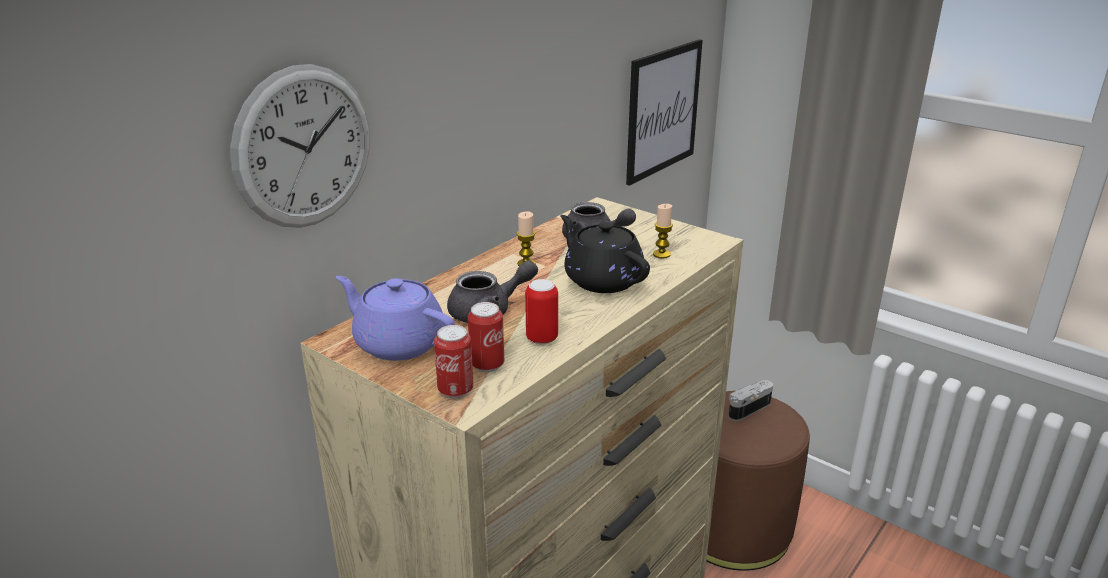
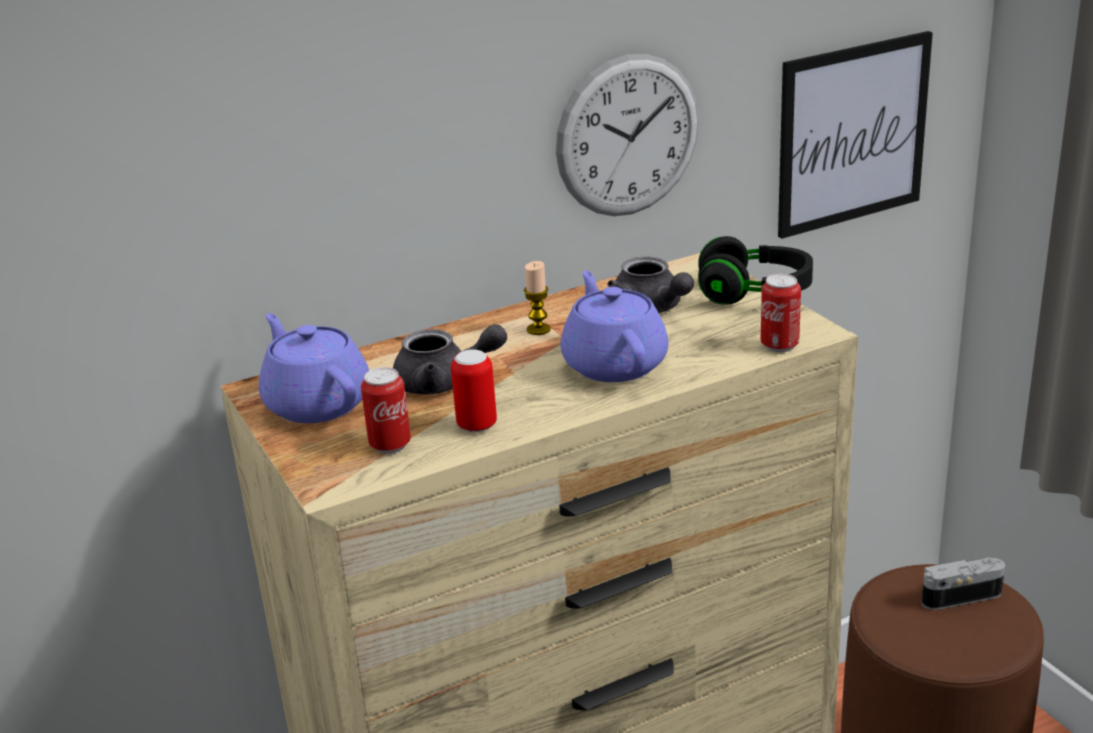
camera: 25 degrees right, 0 degrees up
(304, 147) = (233, 160): wall clock -> wall clock (628, 136)
(455, 390) = (333, 467): can -> can (779, 346)
(602, 280) = (614, 363): black teapot -> purple teapot
(654, 221) = (754, 294): none -> black headphones
(661, 254) = (722, 341): candle -> none

